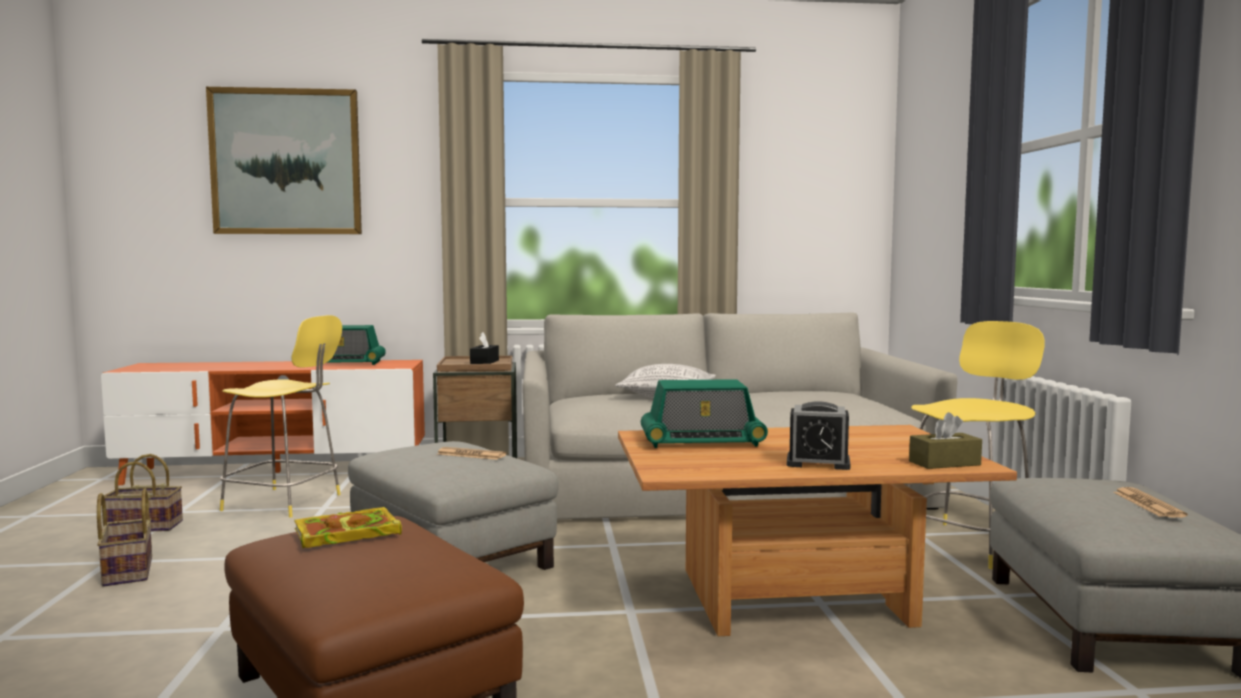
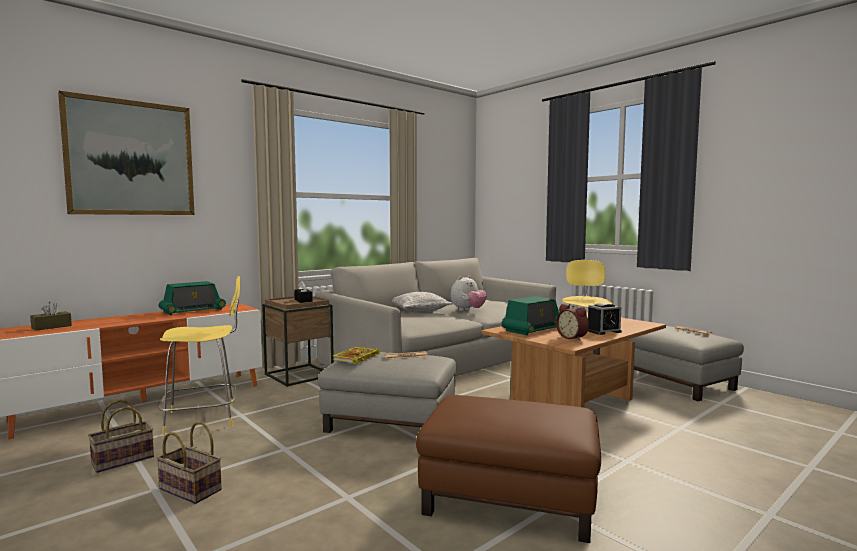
camera: 35 degrees left, 0 degrees up
(344, 534) = (483, 406): book -> book (356, 358)
(717, 463) = (573, 338): none -> alarm clock
(755, 405) = (468, 310): none -> plush toy
(944, 463) = (639, 324): brown tissue box -> brown tissue box (51, 327)

